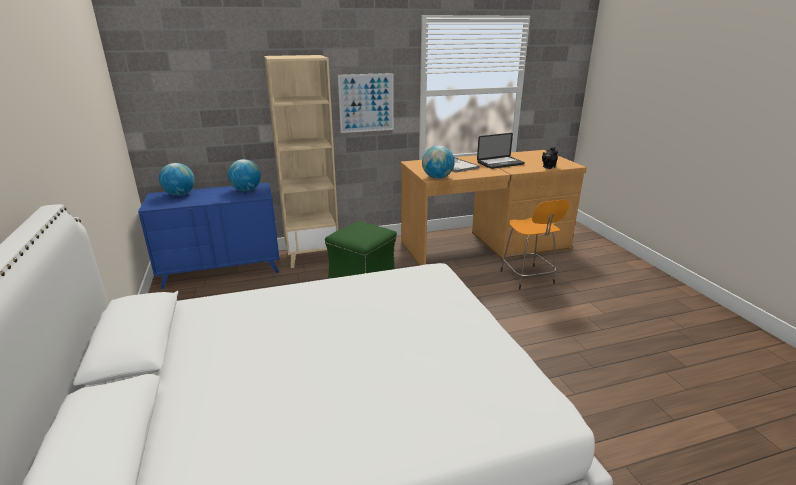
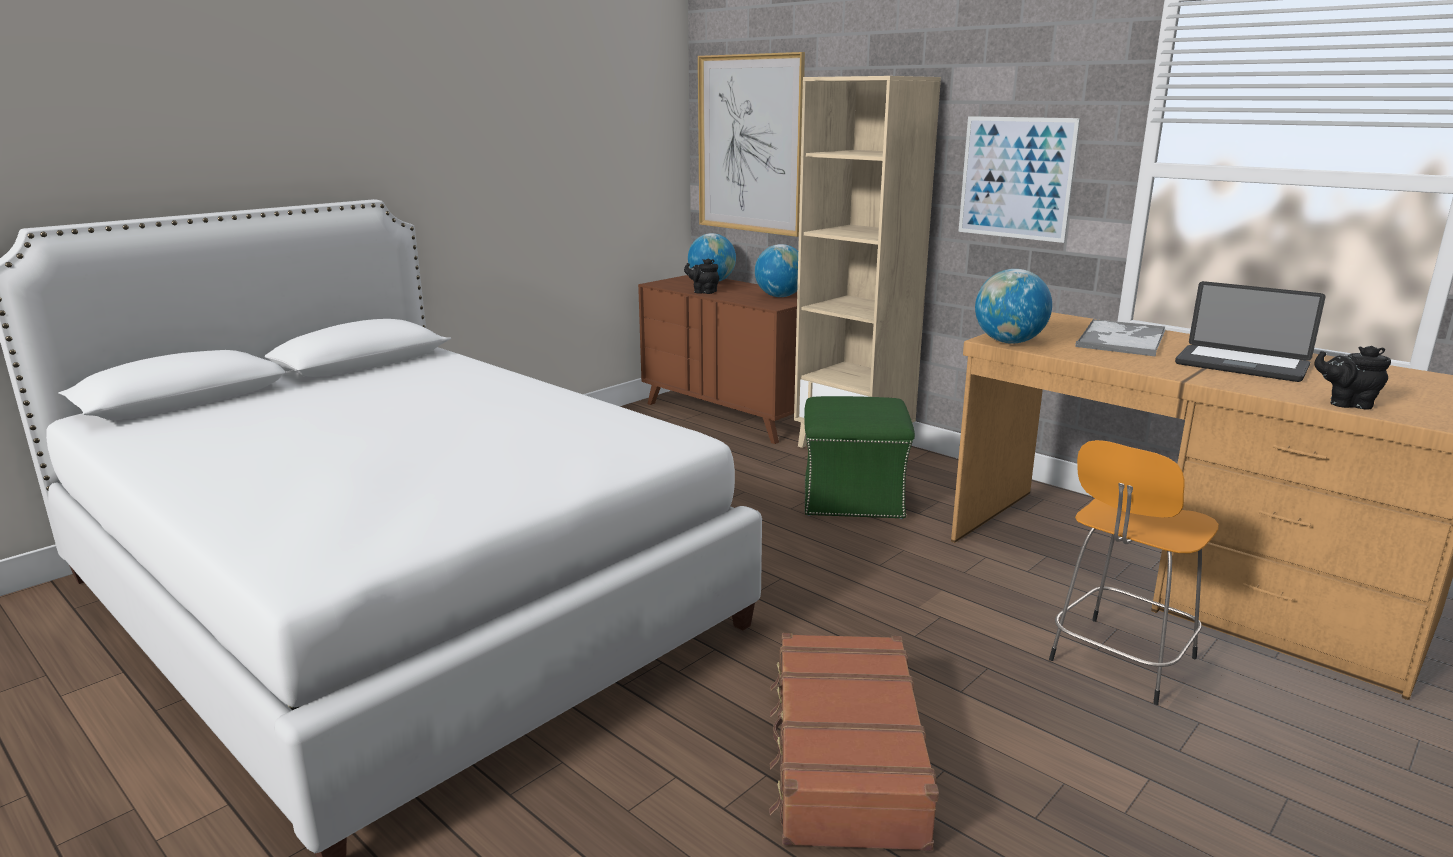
camera: 60 degrees right, 5 degrees down
(180, 100) = (749, 144): none -> picture
(198, 202) = (703, 292): none -> black teapot
(222, 270) = (732, 414): blue dresser -> brown dresser
(555, 353) = (845, 757): none -> brown suitcase

